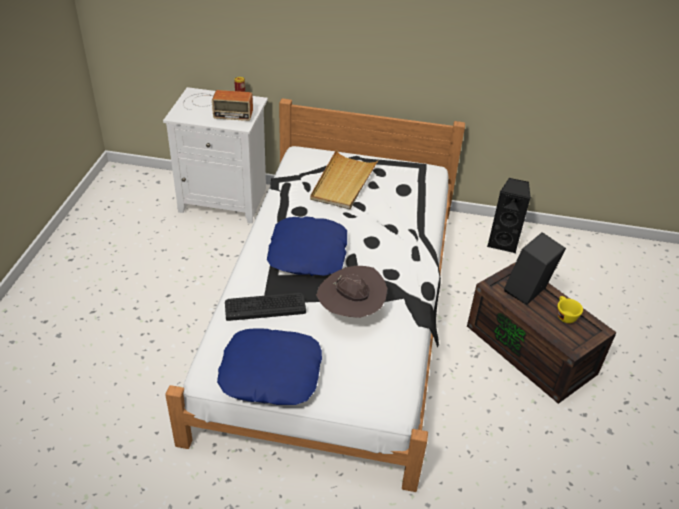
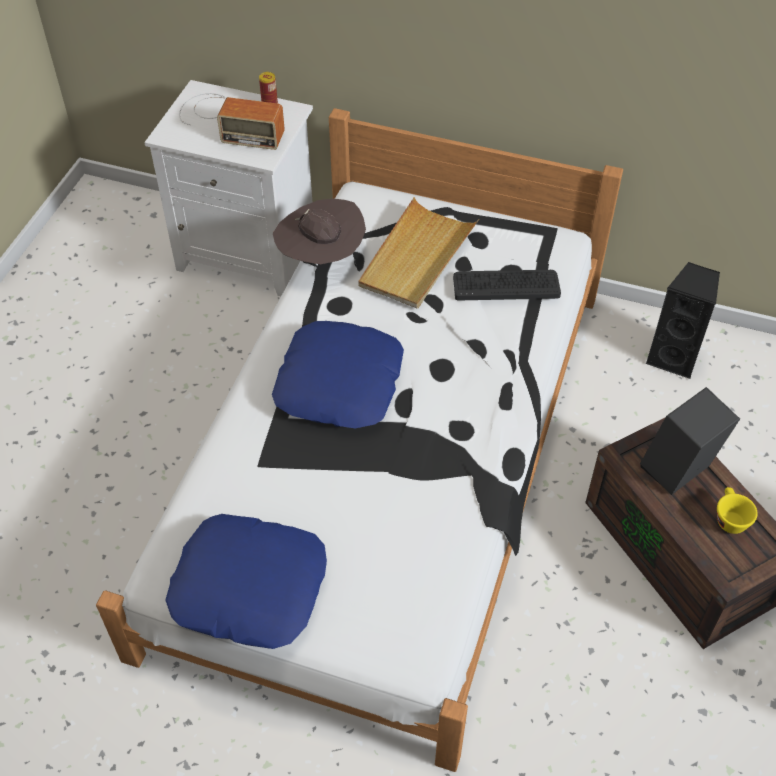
camera: 10 degrees right, 10 degrees up
(265, 306) = (259, 472): keyboard -> keyboard (506, 285)
(351, 312) = (386, 493): brown hat -> brown hat (321, 258)

